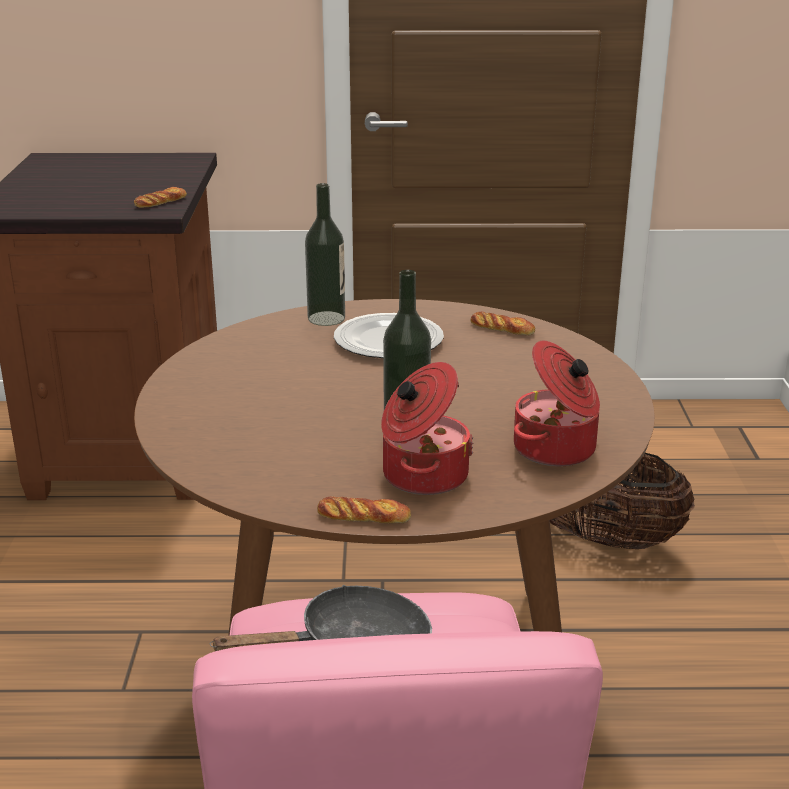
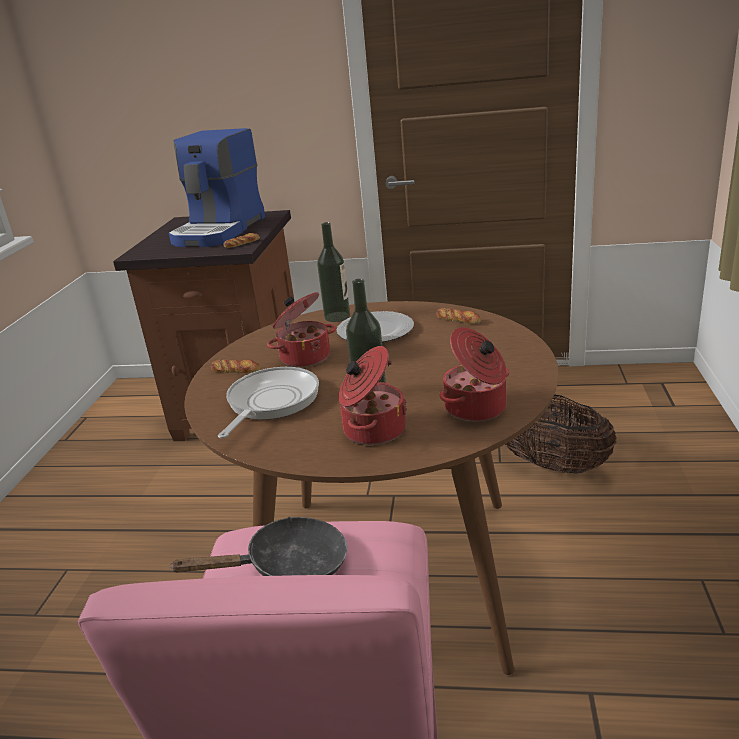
camera: 10 degrees right, 0 degrees up
(117, 180) = (220, 231): none -> coffee machine
(266, 437) = (270, 402): none -> frying pan
(296, 374) = (304, 356): none -> cooking pot
(364, 517) = (321, 462): bread -> bread (236, 370)

